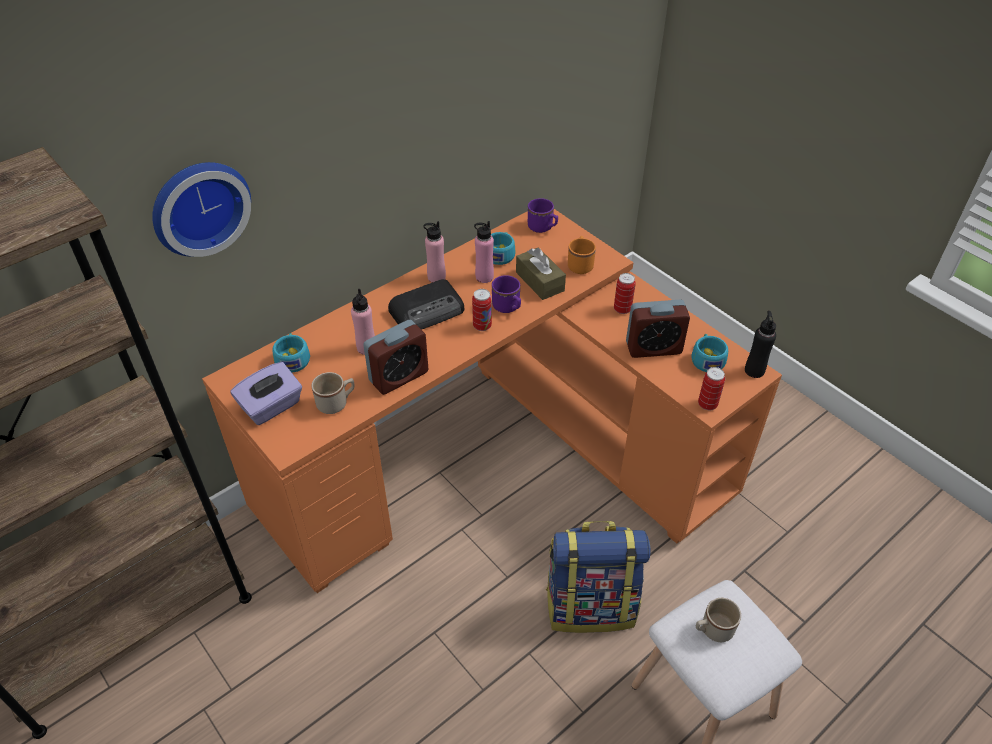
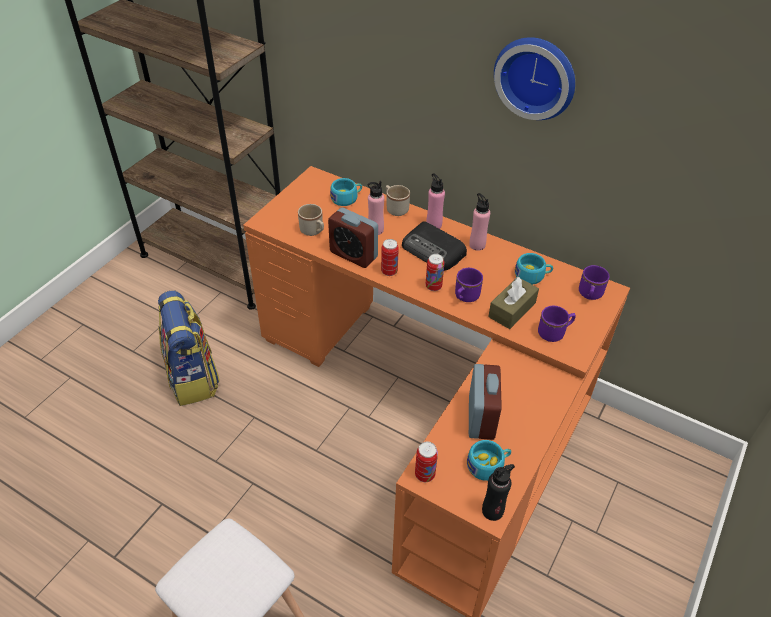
camera: 70 degrees right, 0 degrees up
(198, 206) = (340, 51): wall clock -> wall clock (536, 76)
(271, 407) = (297, 203): purple tissue box -> none
(484, 277) = (495, 273): pink bottle -> pink bottle (434, 225)
(580, 264) = (554, 332): orange mug -> purple mug
(591, 606) = (307, 517): backpack -> backpack (193, 378)
(622, 309) = (522, 383): can -> can (389, 271)
(653, 348) = (481, 418): alarm clock -> alarm clock turned 150 degrees counterclockwise
(712, 630) = (229, 562): beige mug -> beige mug (395, 208)

